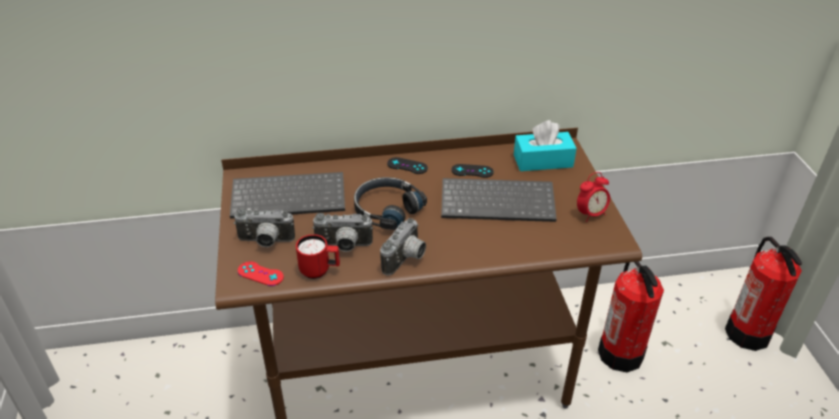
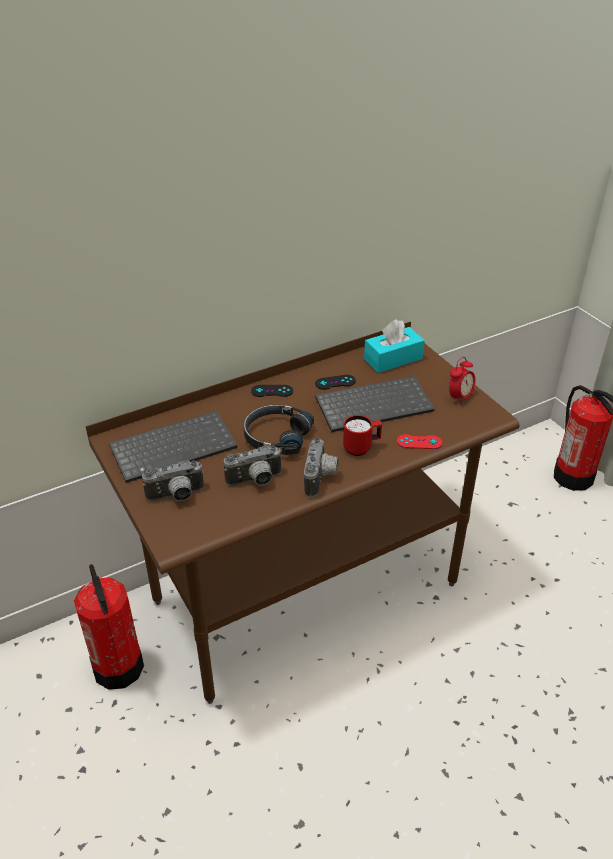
camera: 20 degrees left, 0 degrees up
(260, 274) = (190, 528): red game controller -> red game controller (419, 442)
(319, 271) = (246, 510): red mug -> red mug (361, 448)
(620, 353) = (478, 523): fire extinguisher -> fire extinguisher (118, 666)

